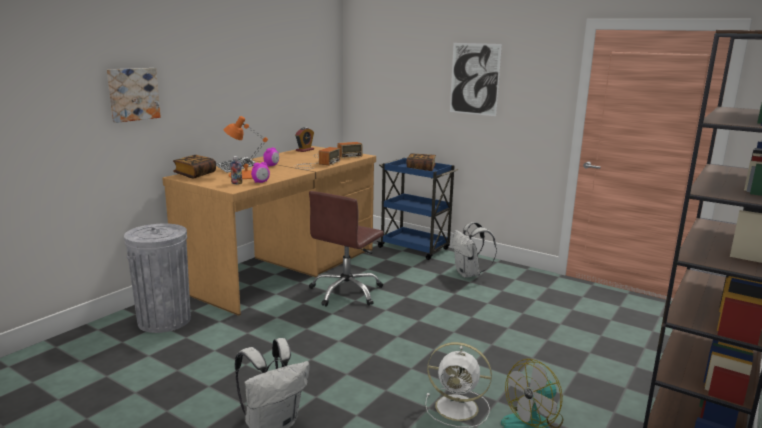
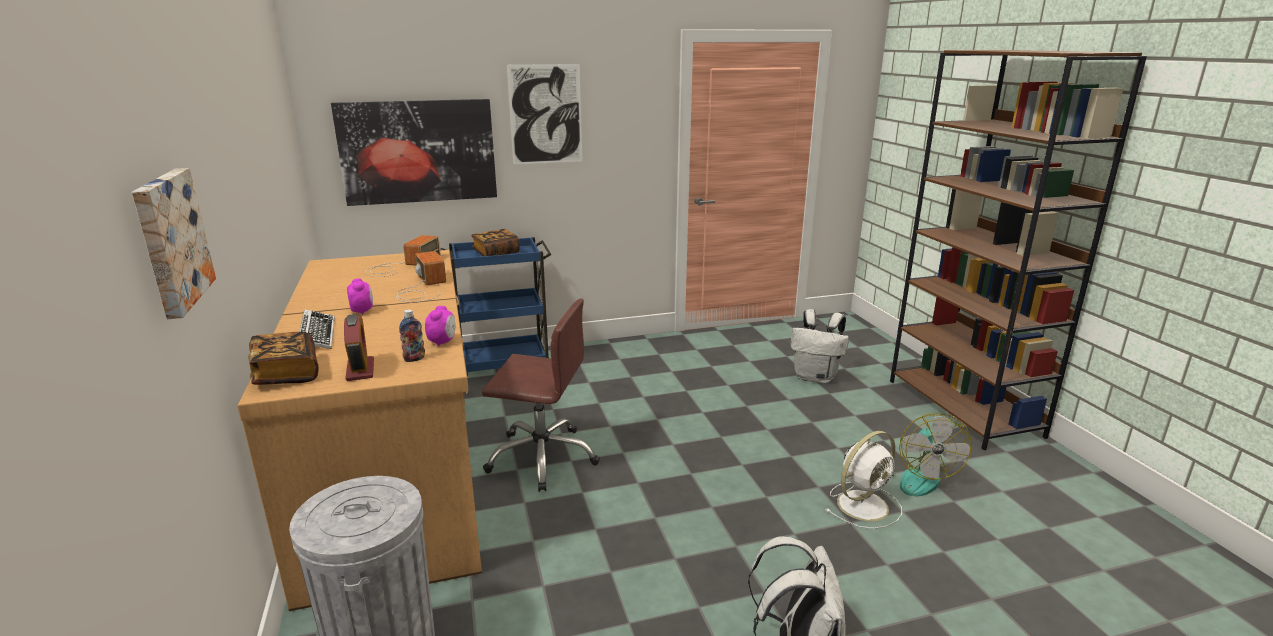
camera: 50 degrees left, 5 degrees up
(245, 175) = (376, 340): orange table lamp -> none
(305, 150) = (324, 270): alarm clock -> alarm clock (360, 370)
(346, 292) = (542, 457): brown office chair -> brown office chair turned 60 degrees counterclockwise
(397, 95) = (418, 151): none -> picture
(469, 274) = (613, 368): white backpack -> white backpack (816, 377)

